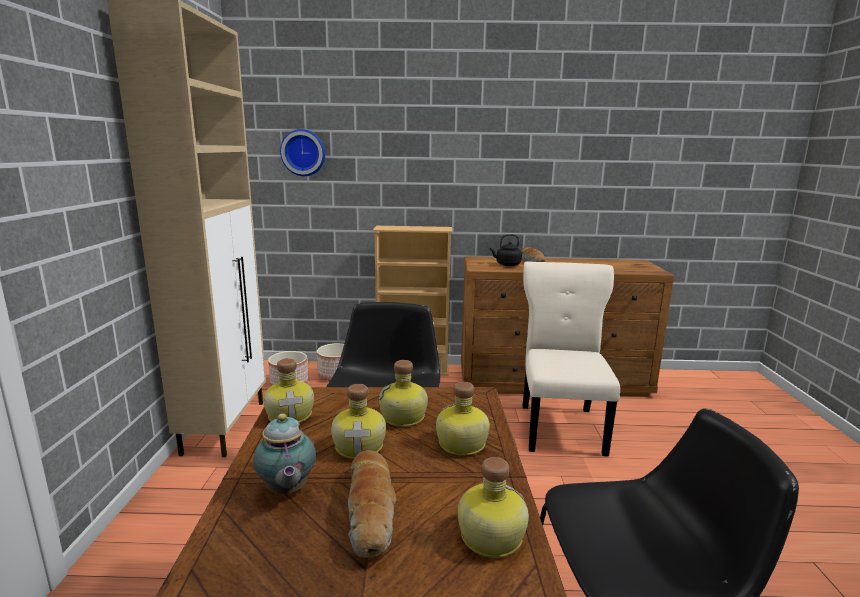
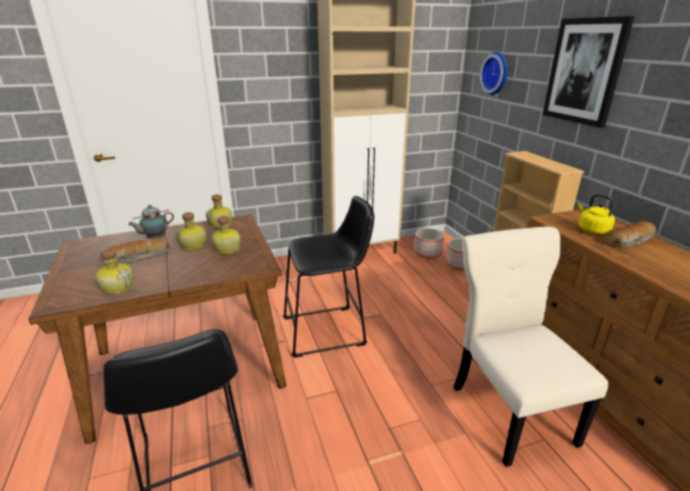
camera: 70 degrees right, 10 degrees up
(424, 143) = (584, 71): none -> picture
(461, 444) = (199, 269): bottle -> none
(507, 264) = (591, 230): black kettle -> yellow kettle
(561, 427) = (509, 410): beige chair -> beige chair turned 90 degrees counterclockwise

